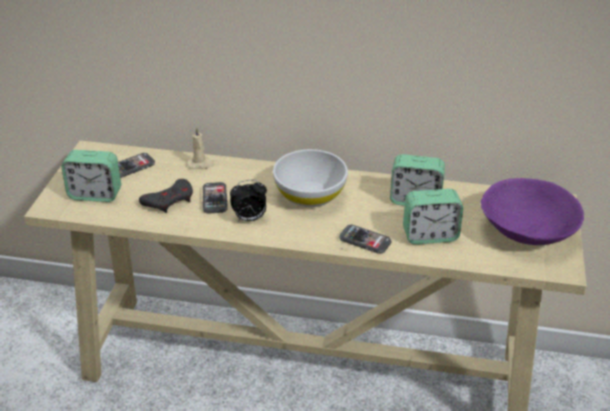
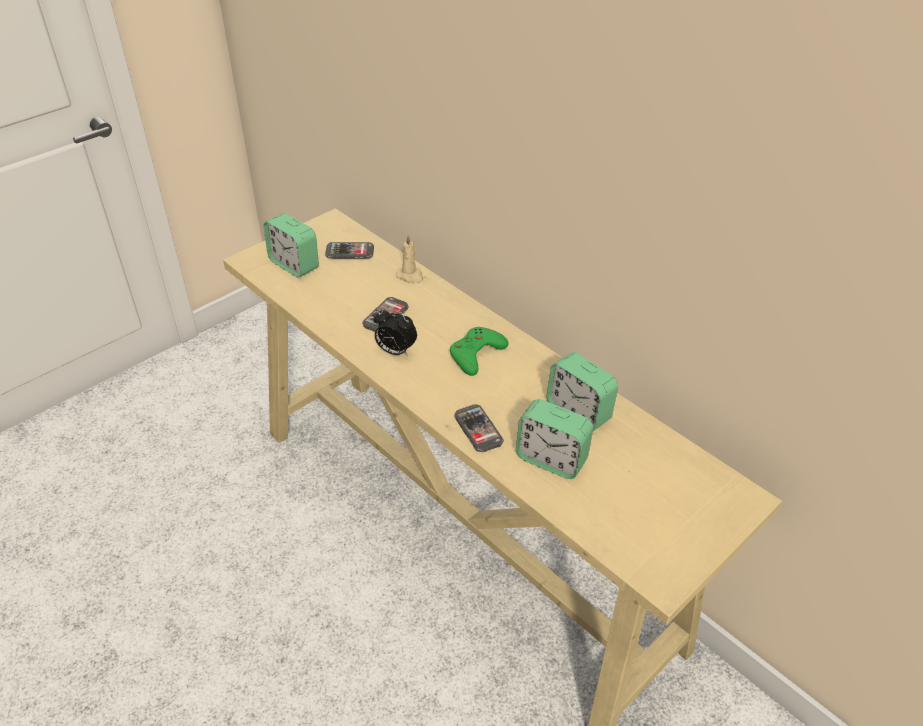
camera: 35 degrees right, 5 degrees up
(169, 200) = (346, 299): grey game controller -> none
(309, 195) = (476, 354): white bowl -> green game controller
(526, 231) = (667, 512): purple bowl -> none

